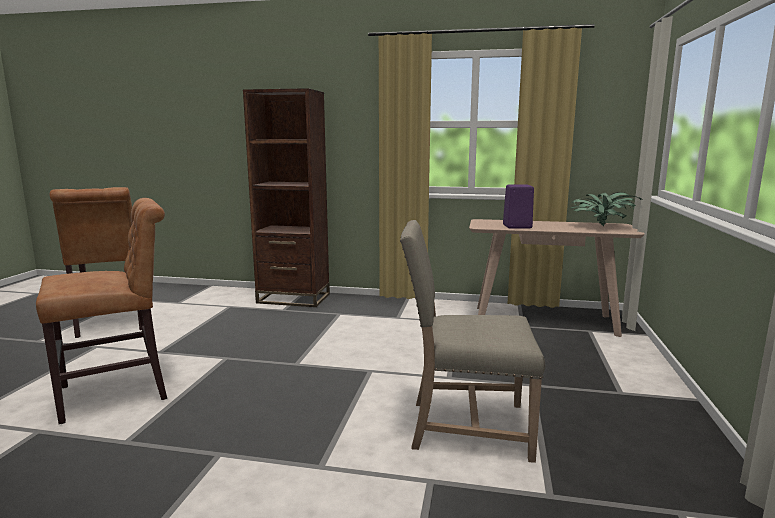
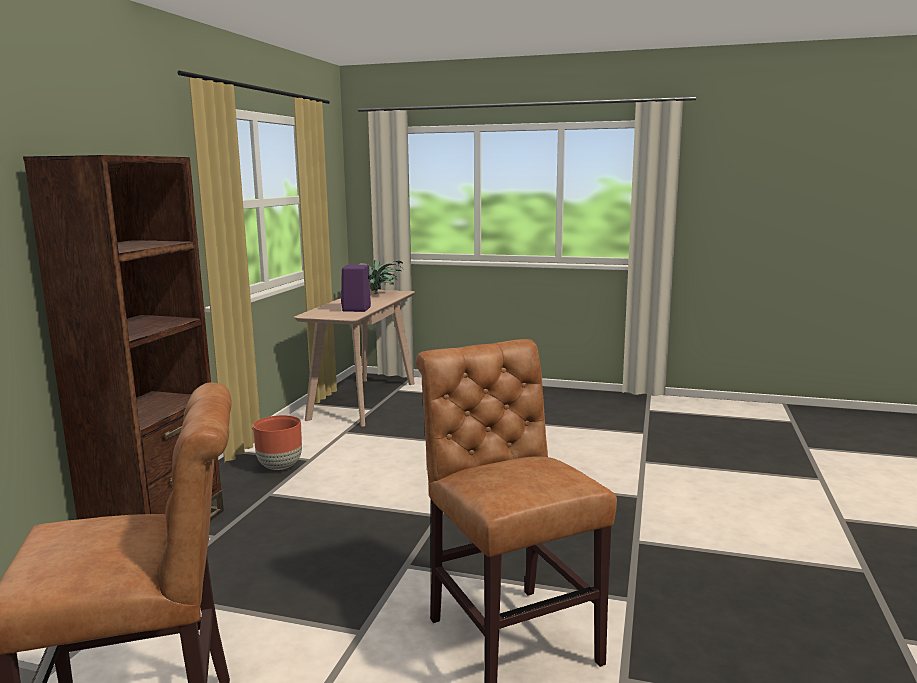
camera: 85 degrees left, 0 degrees up
(383, 311) = (280, 466): none -> brown planter
(465, 427) = (571, 447): beige chair -> none

